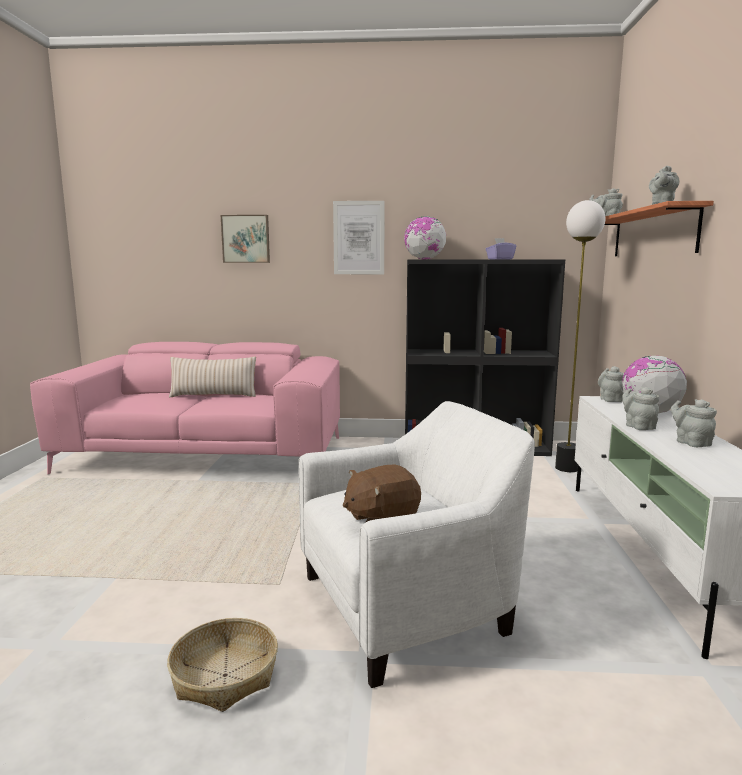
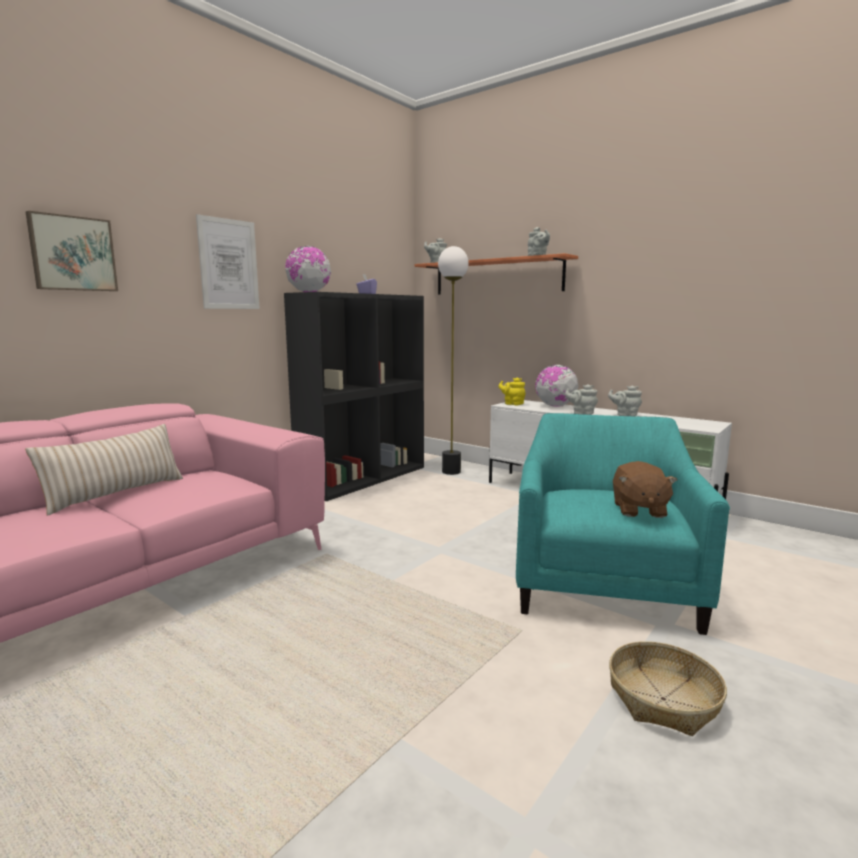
camera: 55 degrees left, 0 degrees up
(410, 605) = (603, 586): white armchair -> turquoise armchair
(610, 399) = (512, 404): grey teapot -> yellow teapot

